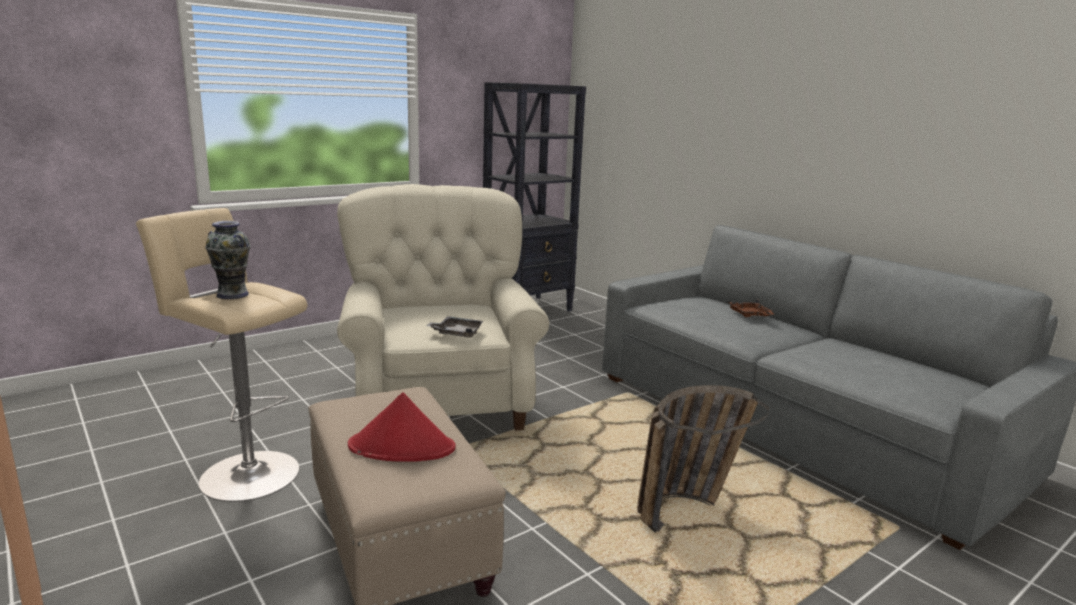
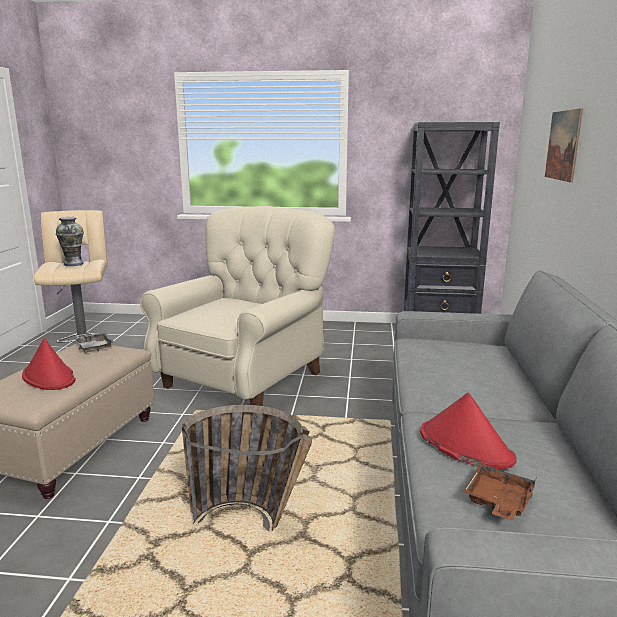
camera: 45 degrees right, 0 degrees up
(457, 333) = (212, 321): grey tray -> grey tray (94, 347)
(676, 113) = (563, 145): none -> picture
(750, 315) = (493, 373): brown tray -> brown tray (497, 501)
(846, 363) = (464, 445): none -> red hat

